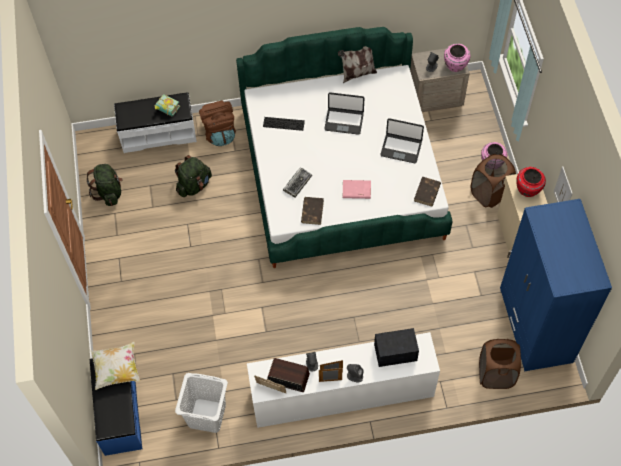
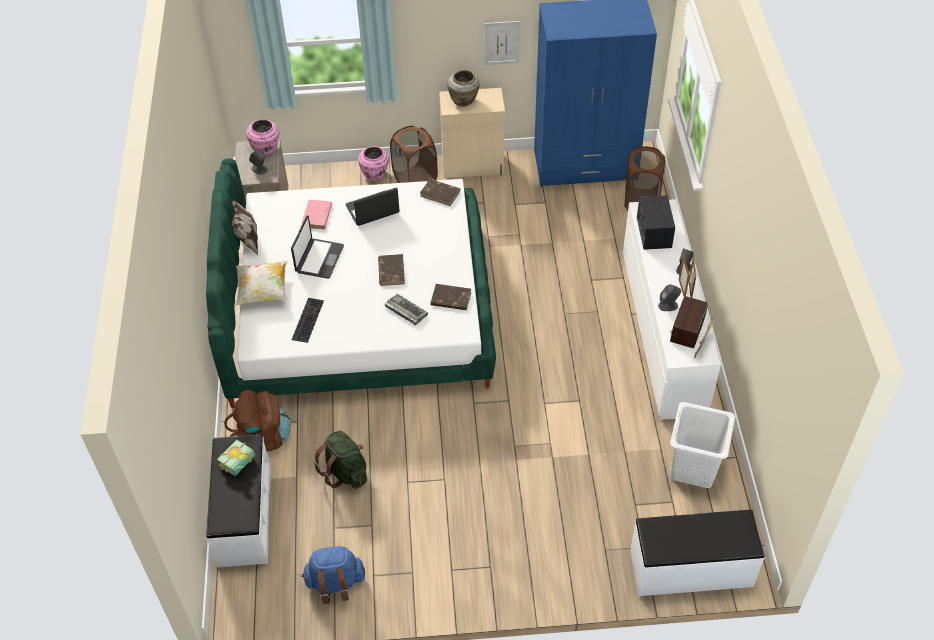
camera: 85 degrees left, 10 degrees down
(109, 192) = (335, 583): green backpack -> blue backpack
(117, 370) = (662, 529): pillow -> pillow (263, 291)
(119, 412) = (691, 569): blue bench -> white bench
(337, 169) = (391, 271): none -> brown book
(356, 190) = (426, 255): pink book -> pink book (317, 216)
(401, 148) = (372, 210): laptop -> laptop turned 135 degrees counterclockwise
(527, 190) = (464, 100): red vase -> beige vase

